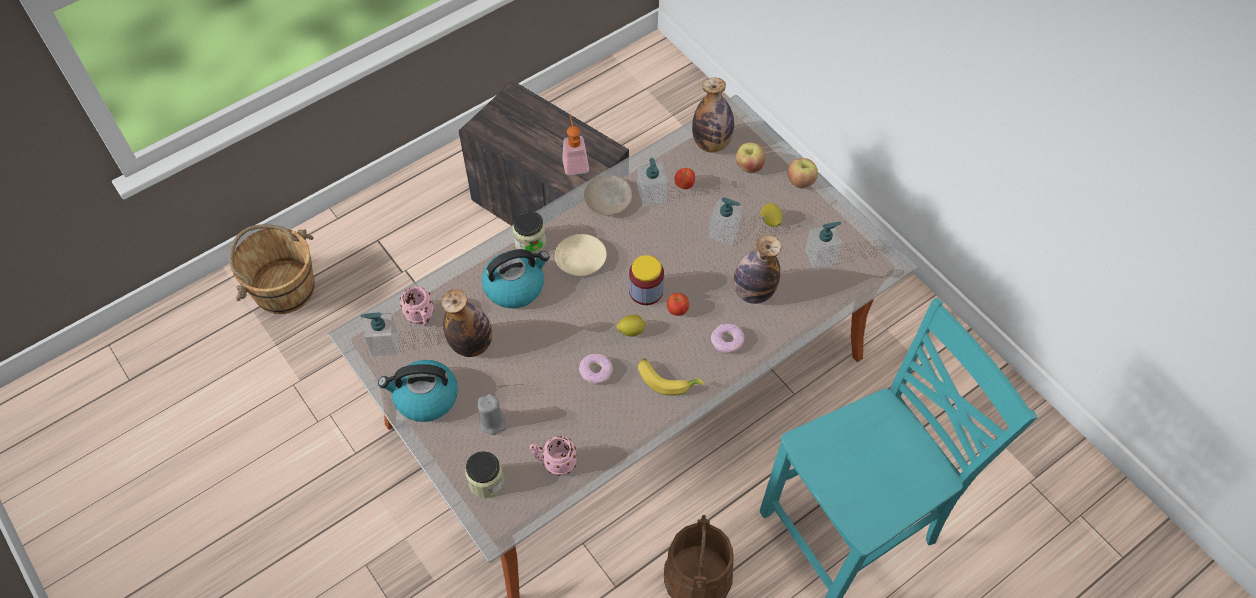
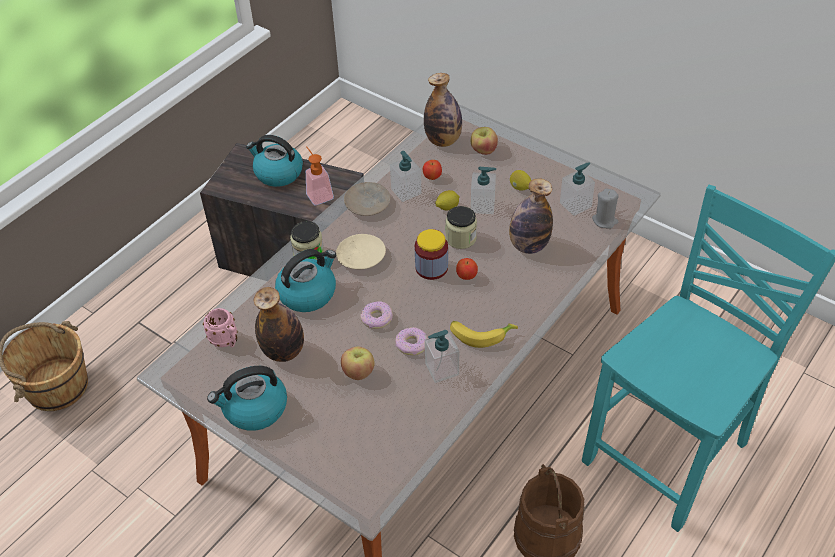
camera: 15 degrees left, 10 degrees down
(385, 344) = (197, 372): soap dispenser -> soap dispenser (441, 369)
(486, 481) = (342, 467): jar -> jar (461, 238)
(493, 422) = (329, 413): grey candle -> grey candle (605, 221)
(542, 127) = (277, 173): none -> kettle
(554, 463) = (402, 433): pink mug -> none
(631, 331) = (431, 303): lemon -> lemon (447, 207)
(727, 341) = (522, 290): donut -> donut (377, 318)
(801, 181) = (533, 152): apple -> apple (358, 372)

